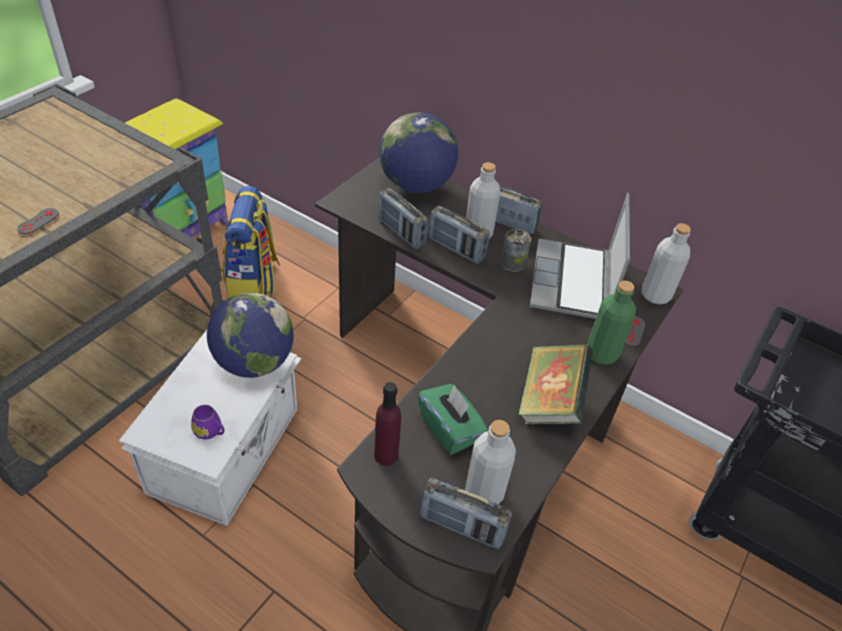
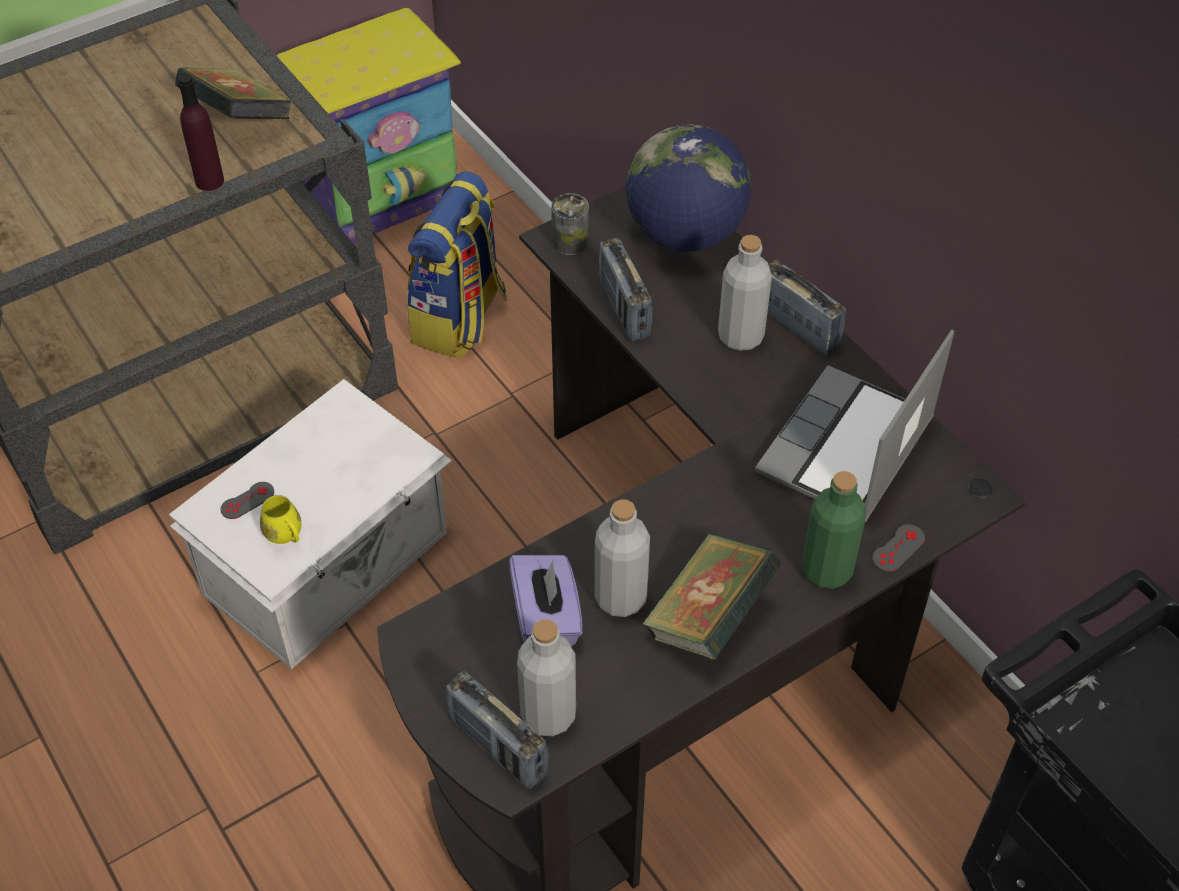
camera: 25 degrees right, 5 degrees up
(38, 221) = (123, 201): grey game controller -> grey game controller (247, 500)
(106, 159) = (239, 120): none -> book
(210, 432) = (285, 535): purple mug -> yellow mug
(254, 362) = (380, 451): globe -> none
(386, 455) = (446, 628): purple bottle -> purple bottle (209, 181)
(450, 430) = (546, 618): green tissue box -> purple tissue box
(456, 249) = (693, 353): radio -> none
(512, 263) = (769, 396): can -> can (570, 242)
(655, 295) = (970, 501): grey bottle -> grey bottle (620, 597)

